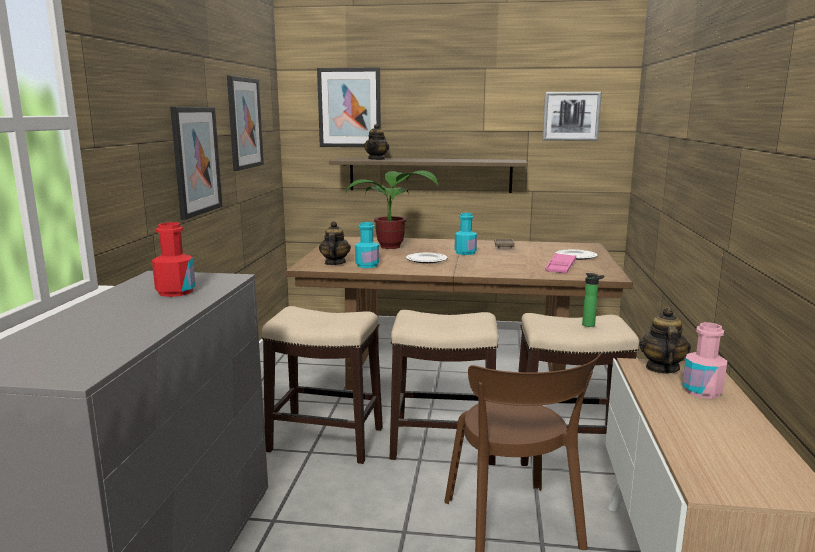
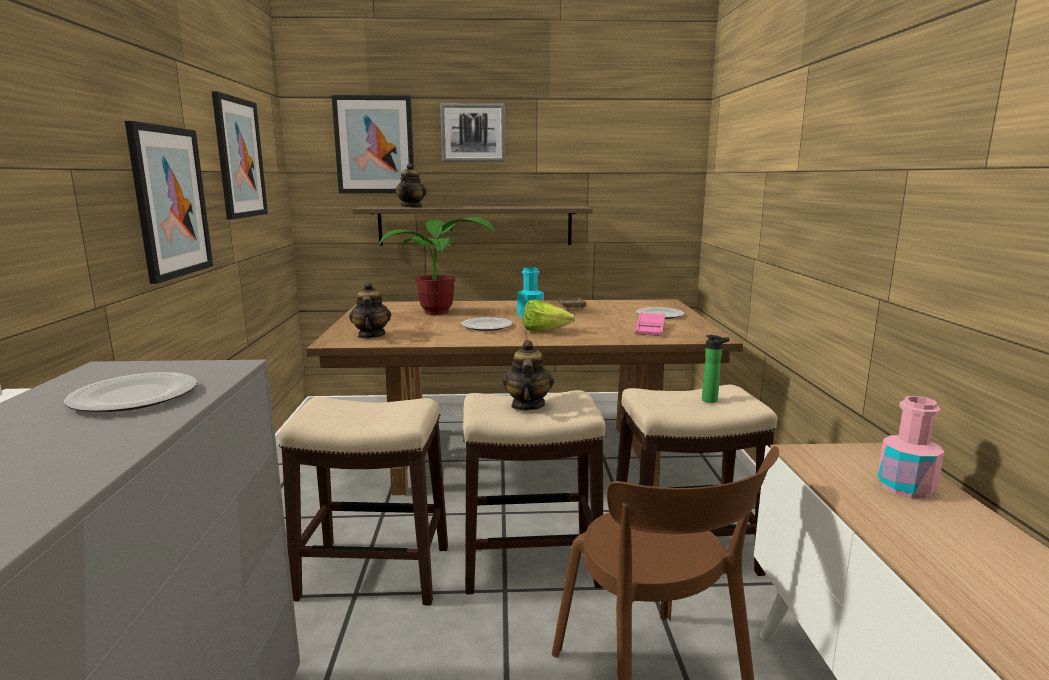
camera: 10 degrees left, 0 degrees up
(175, 292) = (133, 397): red bottle -> plate
(367, 265) = (414, 337): turquoise bottle -> none
(471, 265) = (544, 331): none -> lettuce
(571, 116) = (636, 155): picture -> picture (473, 133)
(661, 368) = (833, 456): teapot -> teapot (527, 405)

